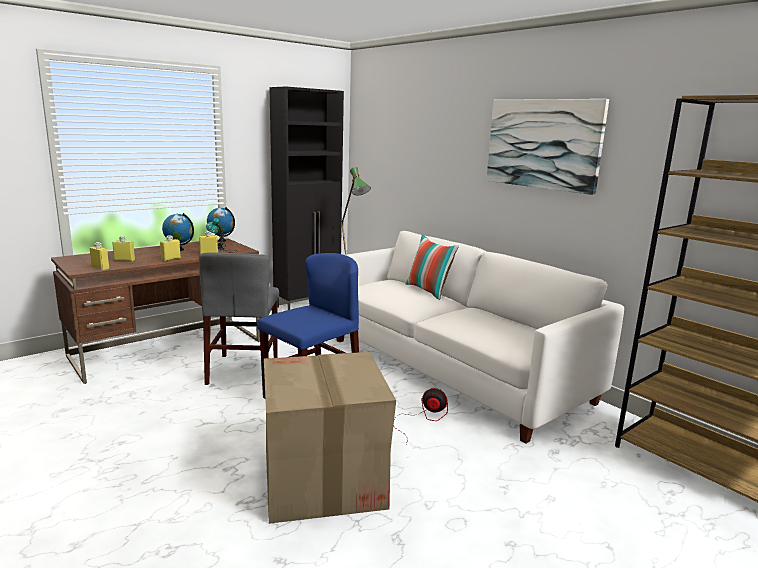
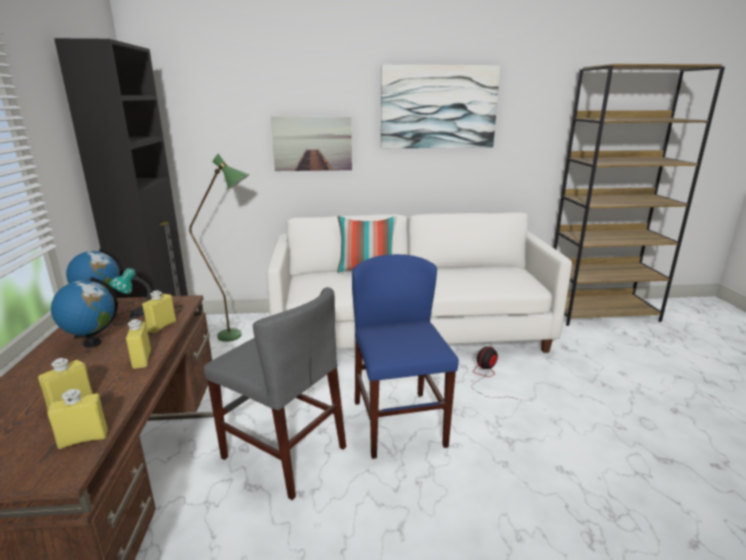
camera: 55 degrees left, 5 degrees up
(323, 479) = (565, 470): cardboard box -> none
(440, 170) = (312, 144): none -> picture

